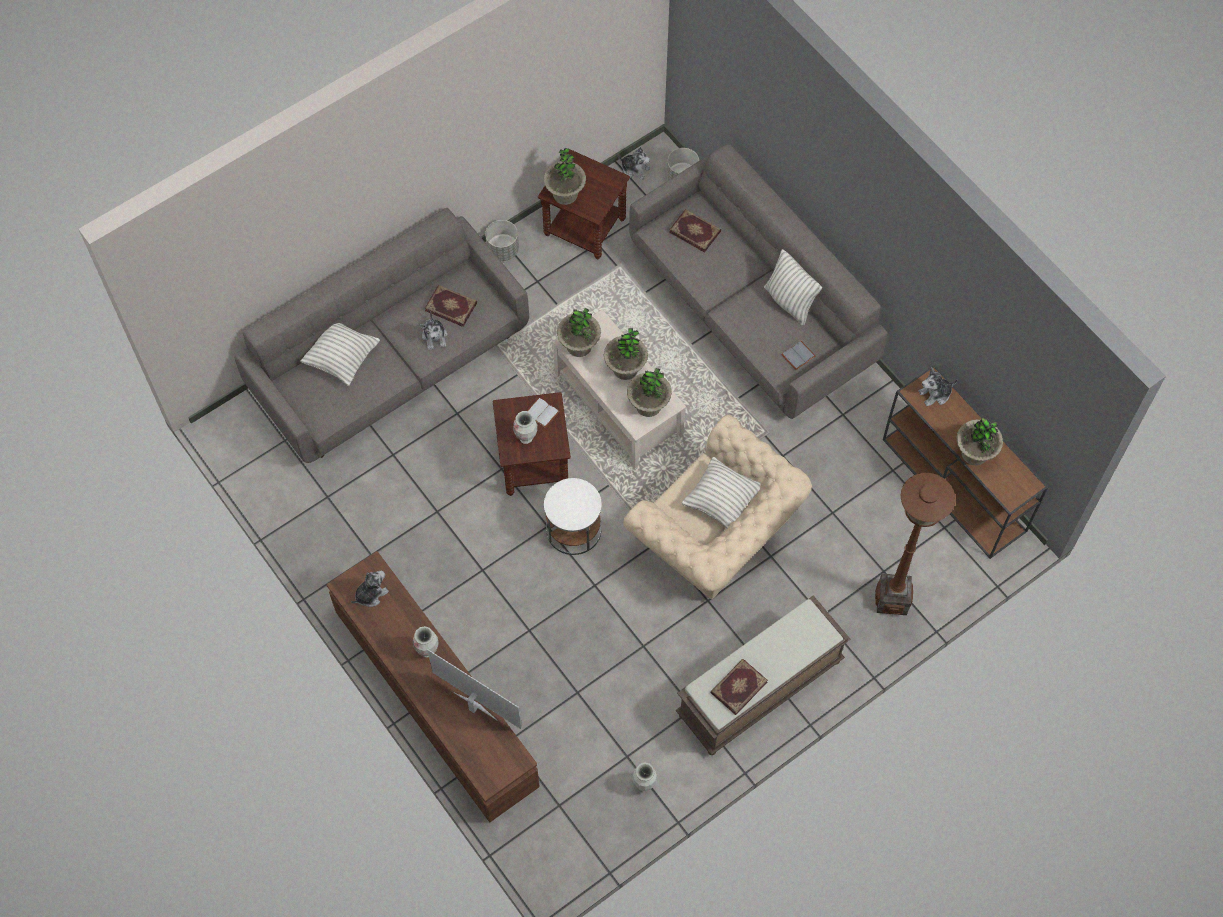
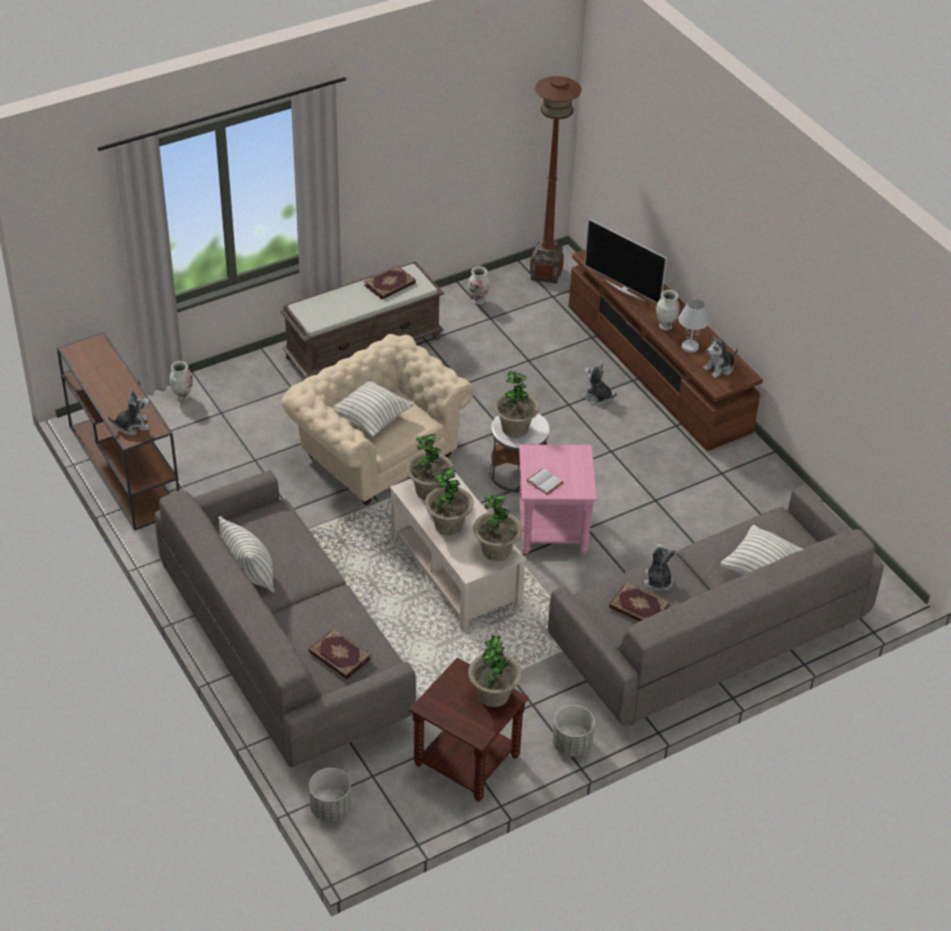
camera: 175 degrees left, 20 degrees down
(401, 622) = (689, 347): none -> white table lamp
(526, 438) = (563, 463): vase -> vase (182, 397)
(533, 463) = (553, 530): brown side table -> pink side table
(635, 169) = (390, 826): plush toy -> plush toy (597, 397)
(798, 356) = (256, 521): grey book -> none
(892, 600) = (221, 392): brown floor lamp -> brown floor lamp (545, 273)
(974, 453) = (115, 377): potted plant -> potted plant (515, 428)

